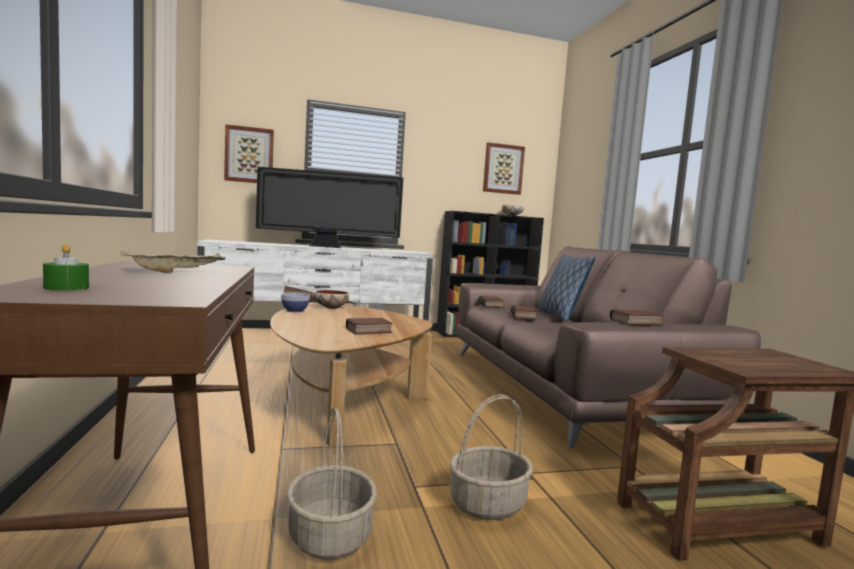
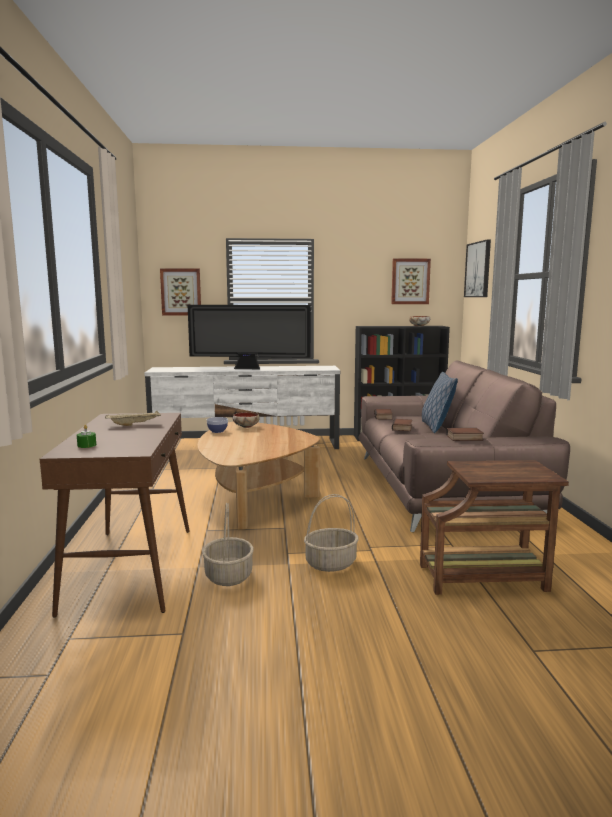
camera: 10 degrees right, 5 degrees up
(368, 331) = (265, 448): book -> none
(577, 159) = (478, 269): none -> picture

